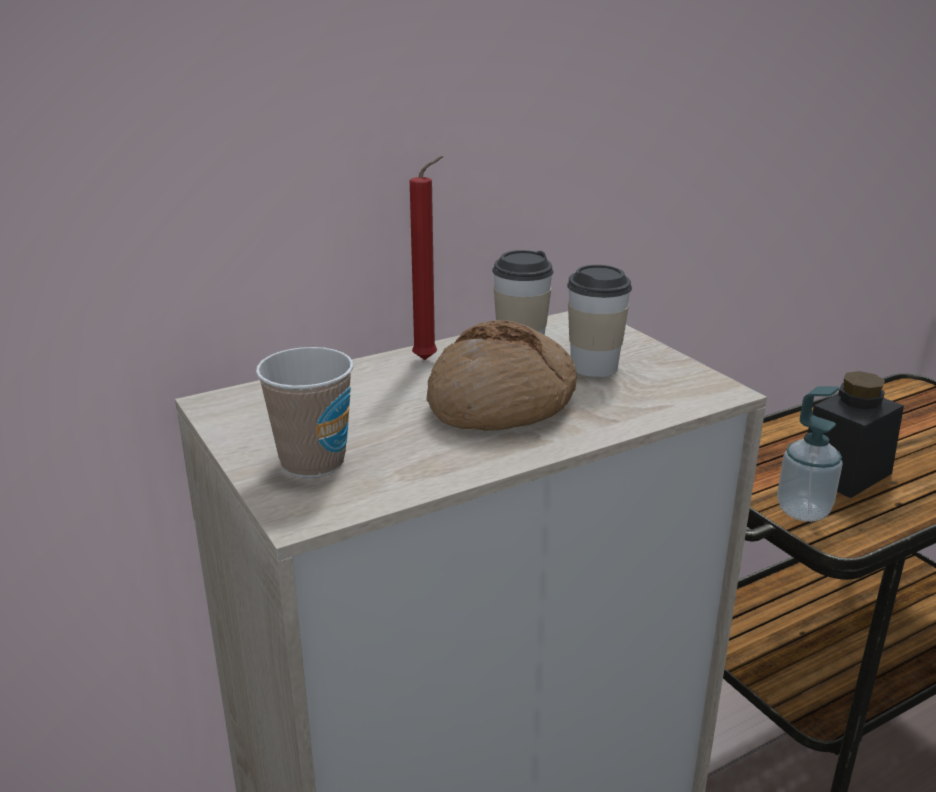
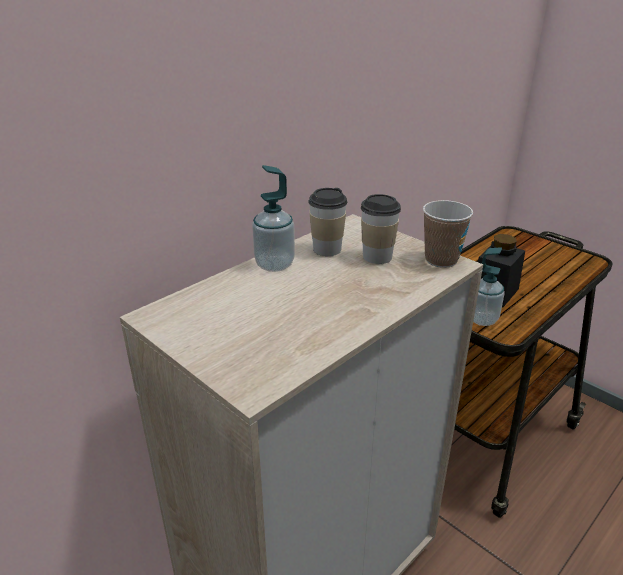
camera: 15 degrees left, 5 degrees up
(313, 462) = (240, 351): cup -> cup (441, 260)
(429, 359) = (274, 264): red candle -> soap dispenser
(502, 403) = (336, 290): bread -> none

